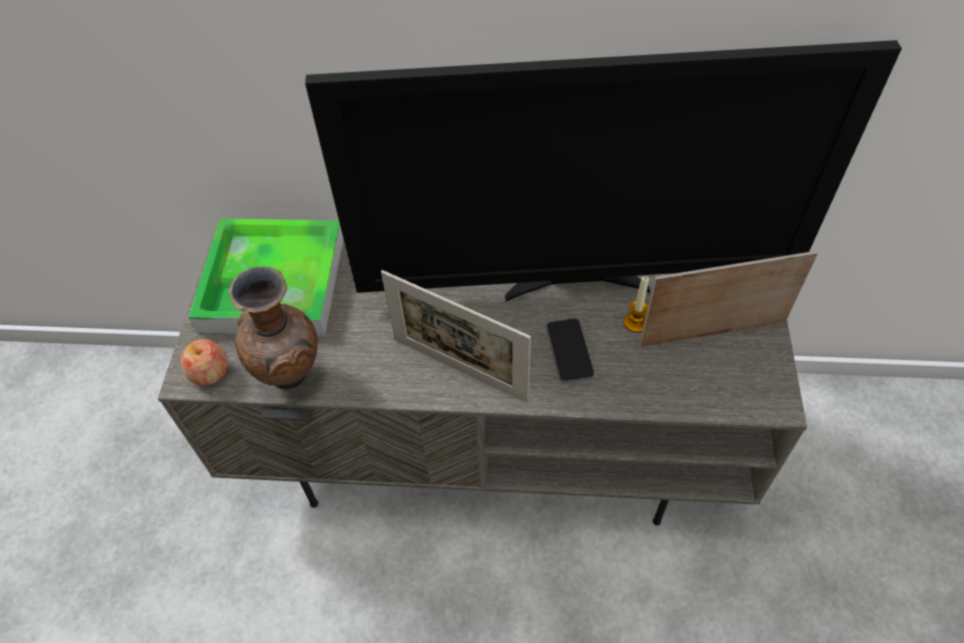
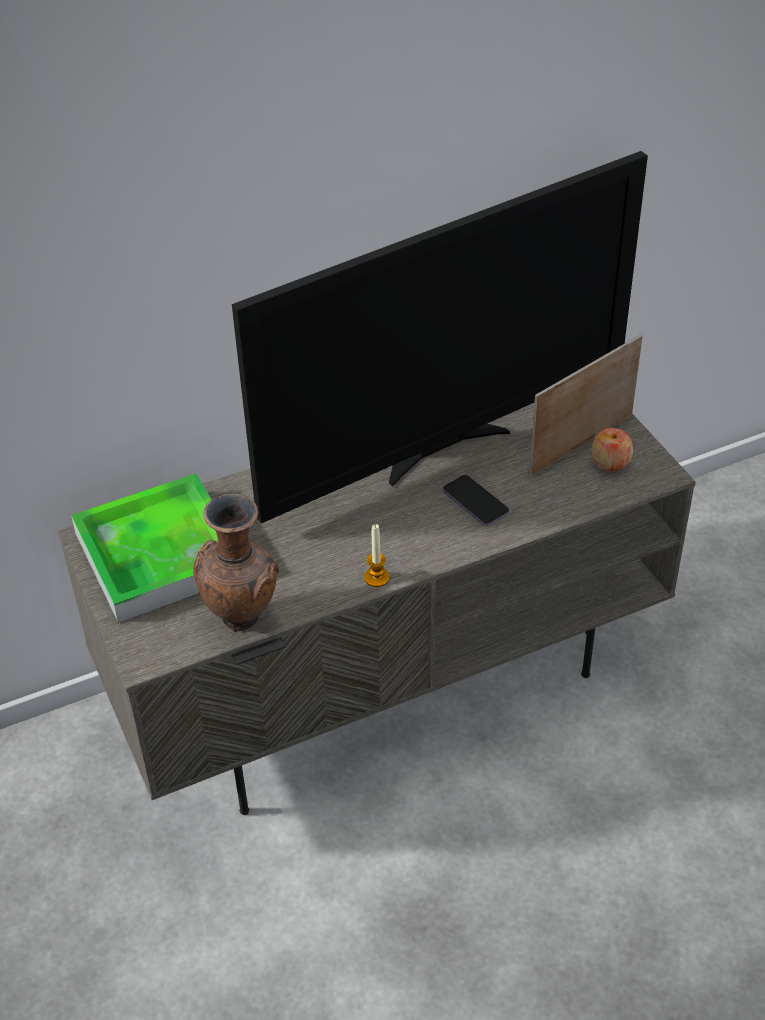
camera: 30 degrees left, 10 degrees down
(209, 372) = (160, 647): apple -> apple (610, 462)
(459, 369) = (392, 552): picture frame -> none
(635, 322) = (514, 460): candle -> candle (377, 578)

